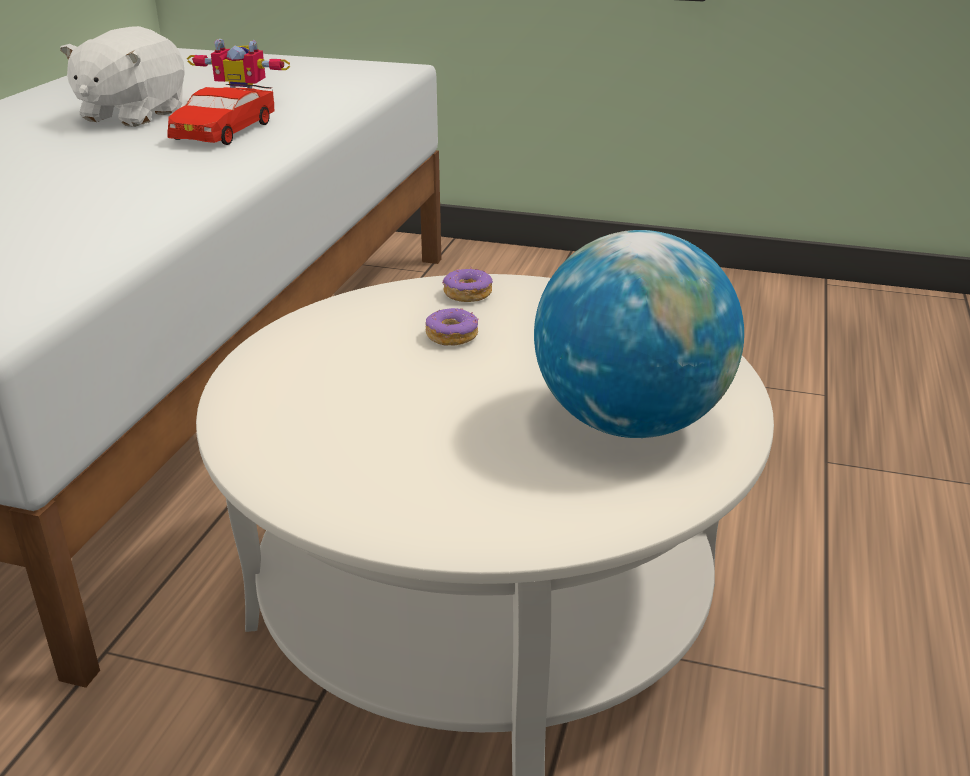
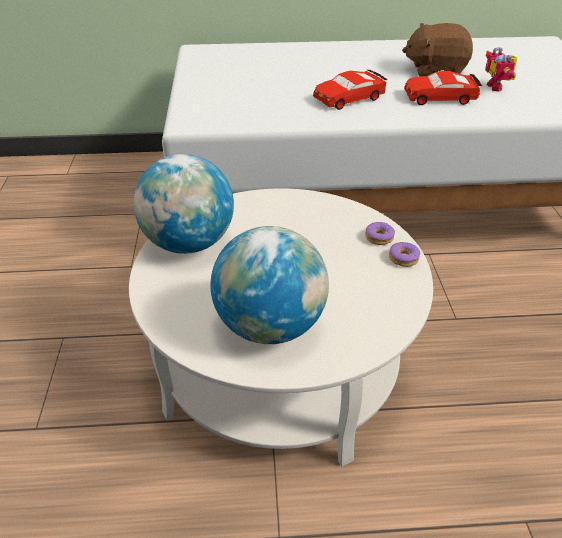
camera: 70 degrees right, 10 degrees up
(127, 179) = (349, 98): none -> red toy car
(132, 115) = (435, 71): white plush toy -> brown plush toy
(333, 468) = (189, 243): none -> globe
(451, 336) = (326, 244): donut -> donut (403, 258)

